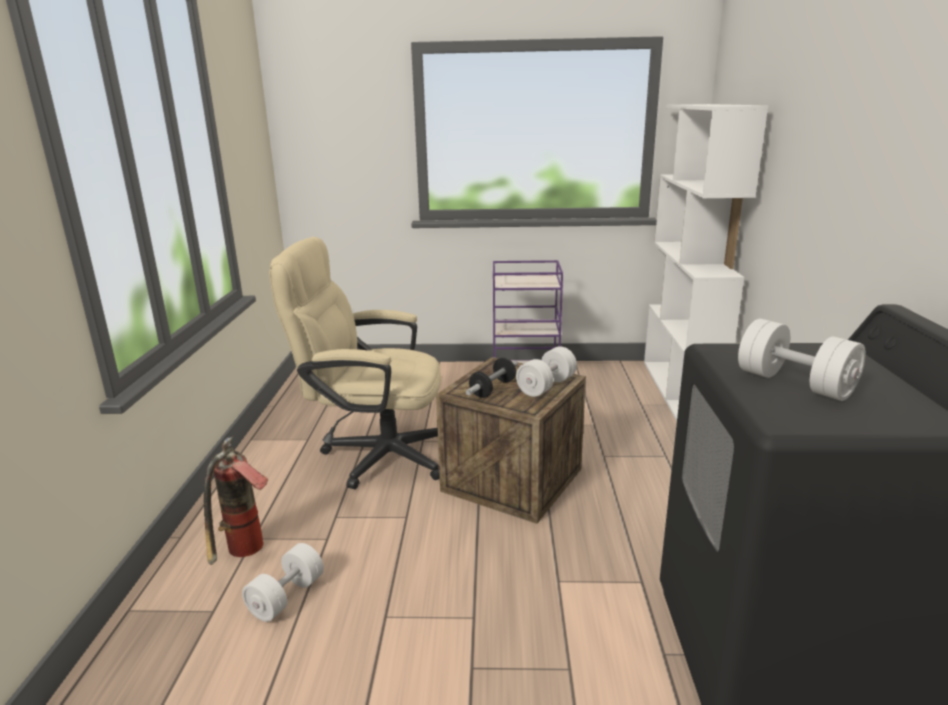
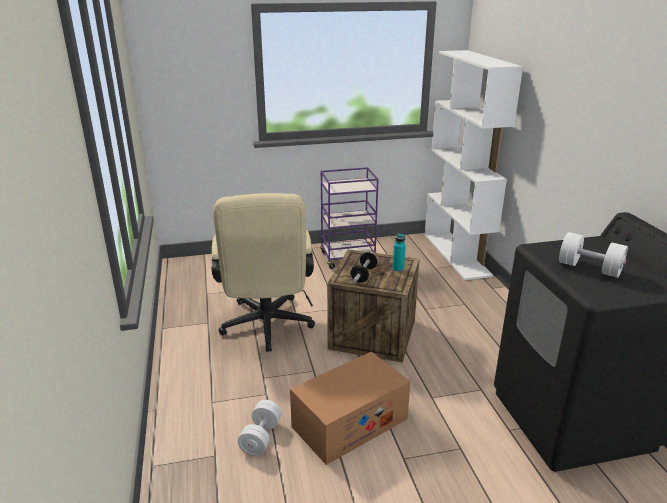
camera: 15 degrees left, 5 degrees up
(243, 555) = (212, 415): fire extinguisher -> none
(375, 454) = (267, 328): beige office chair -> beige office chair turned 90 degrees counterclockwise
(418, 597) = (349, 422): none -> cardboard box
(546, 386) = (398, 269): white dumbbell -> turquoise bottle

